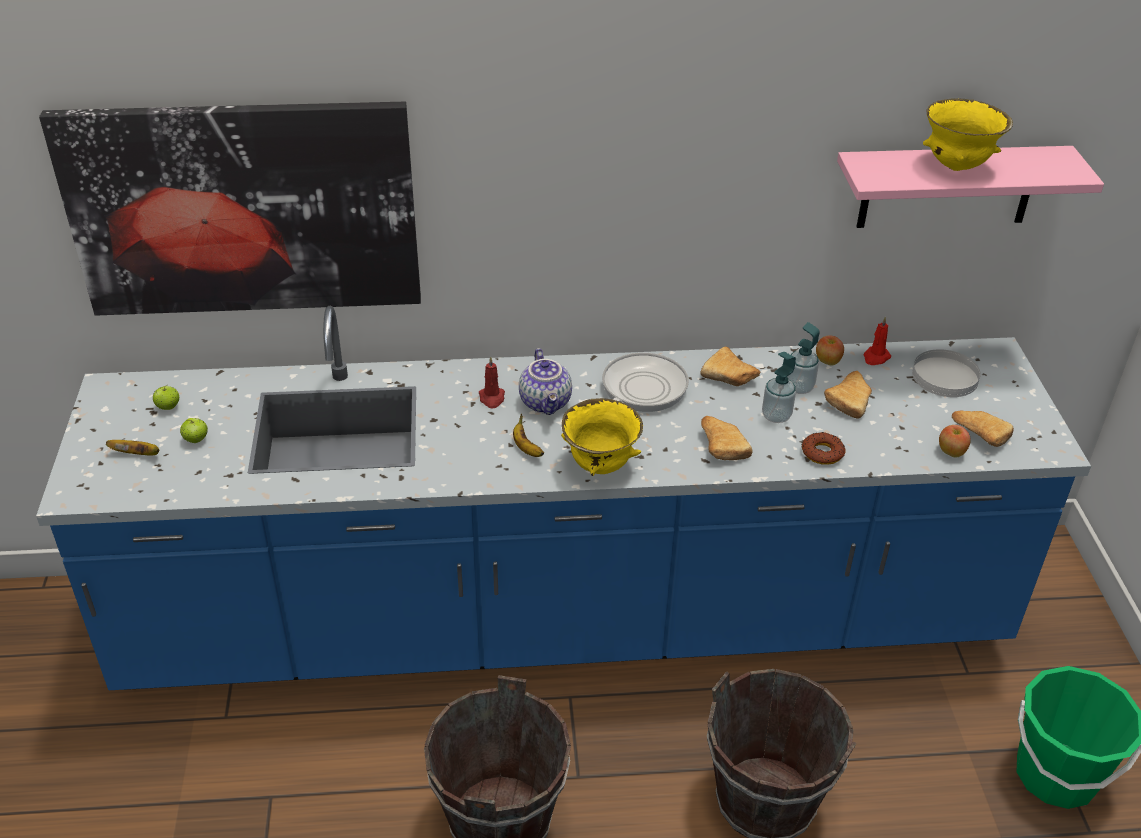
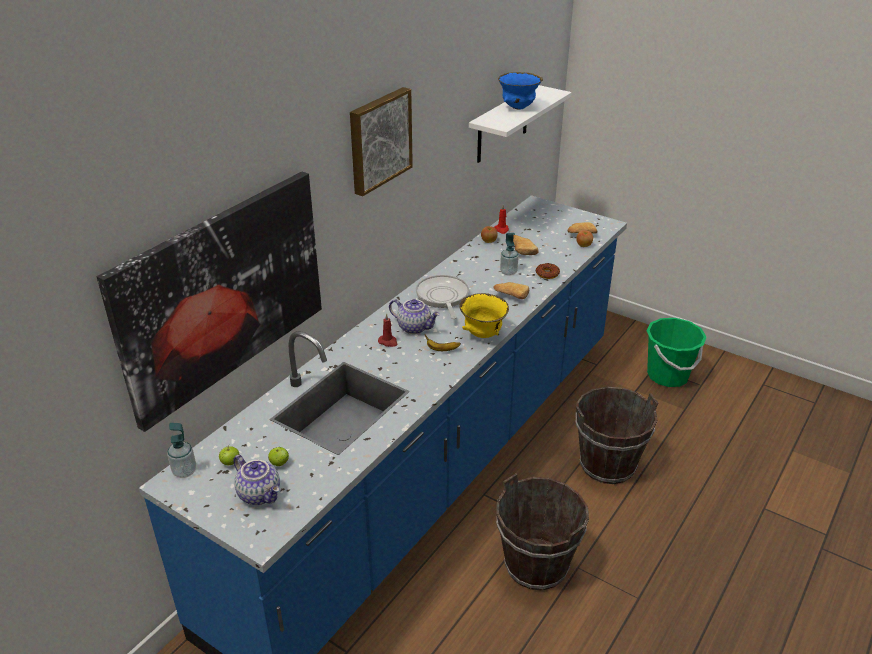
camera: 50 degrees left, 5 degrees down
(138, 454) = (260, 494): banana -> teapot
(587, 109) = (378, 140): none -> picture
(731, 377) = (466, 269): bread -> none
(799, 387) = (496, 257): soap dispenser -> soap dispenser (184, 471)
(944, 376) = (535, 222): white plate -> none
(947, 186) = (502, 124): pink shelf -> white shelf
(956, 166) = (518, 108): yellow bowl -> blue bowl

